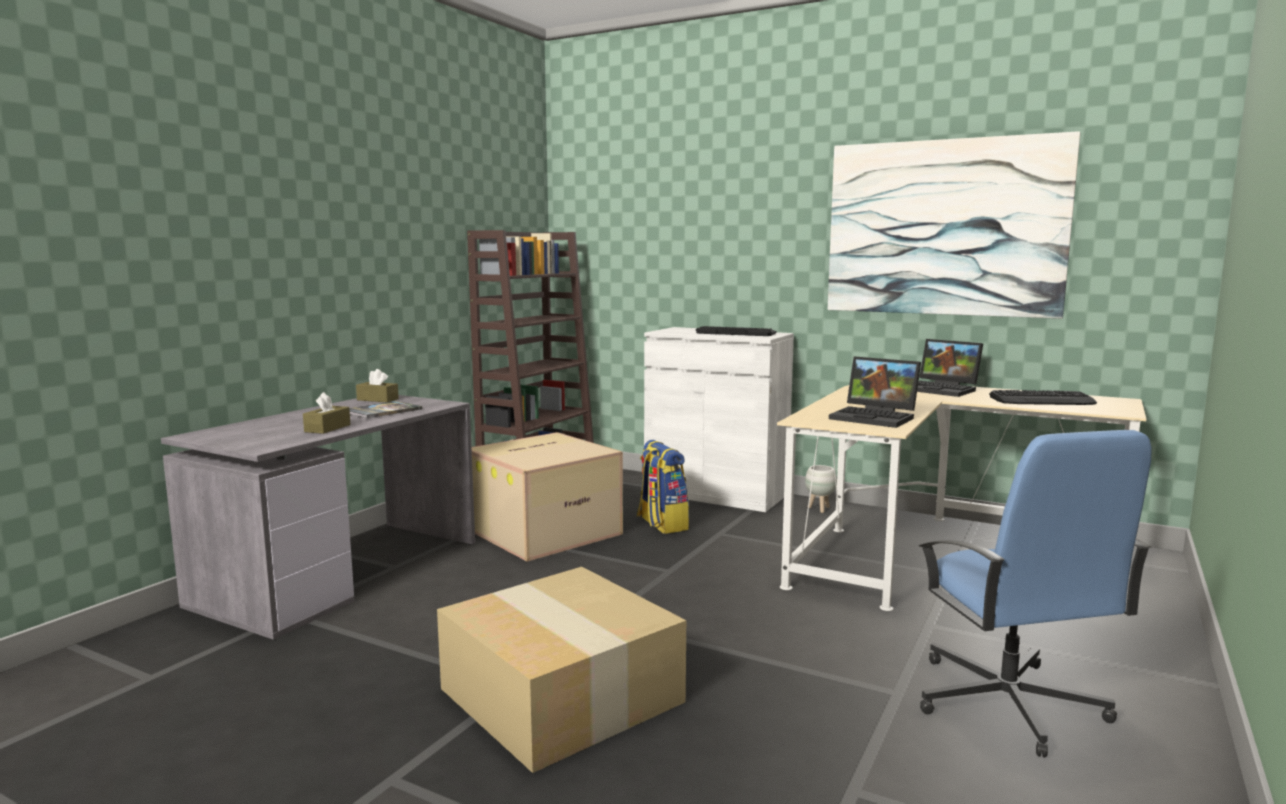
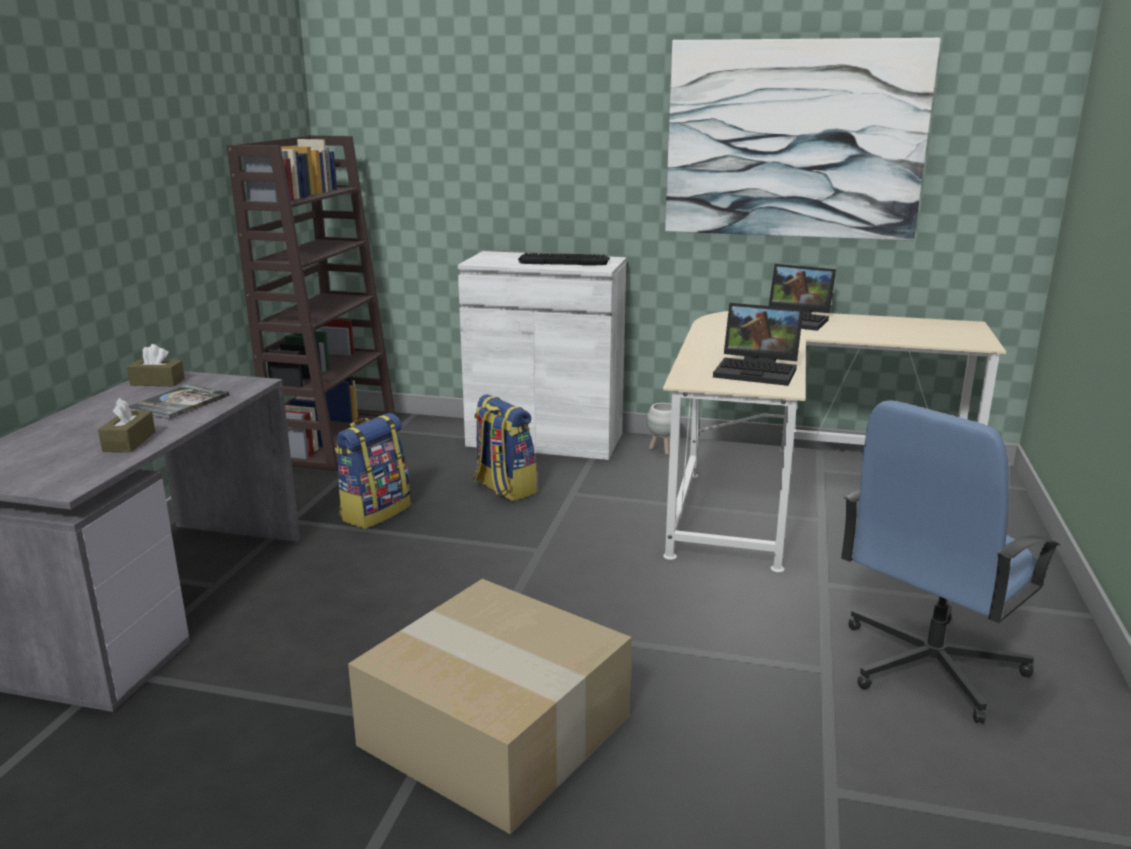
camera: 15 degrees left, 10 degrees up
(545, 531) = (375, 512): cardboard box -> backpack
(1008, 704) = (928, 665): blue office chair -> blue office chair turned 75 degrees clockwise
(1042, 400) = (898, 330): keyboard -> none

